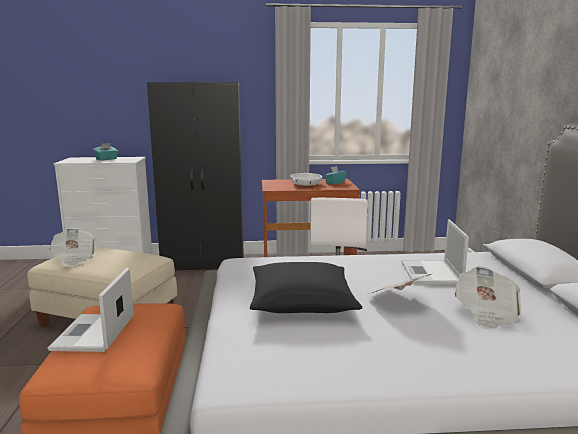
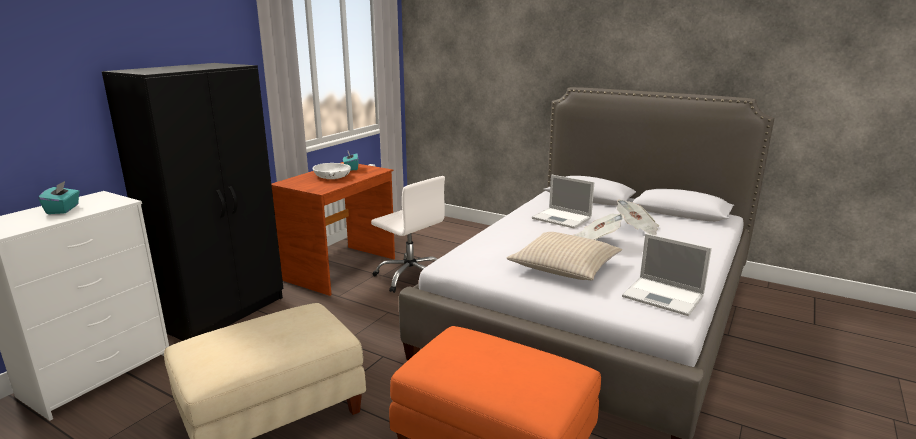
camera: 55 degrees left, 5 degrees up
(74, 258) = (233, 354): newspaper -> none
(93, 334) = (491, 374): laptop -> laptop (664, 296)
(301, 301) = (564, 266): black pillow -> beige pillow

